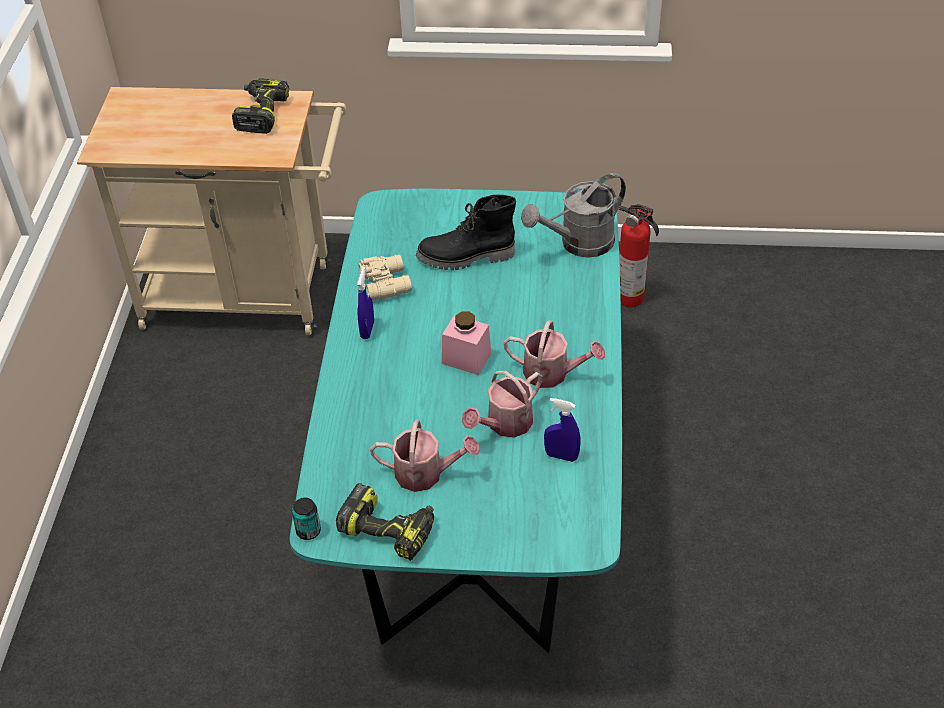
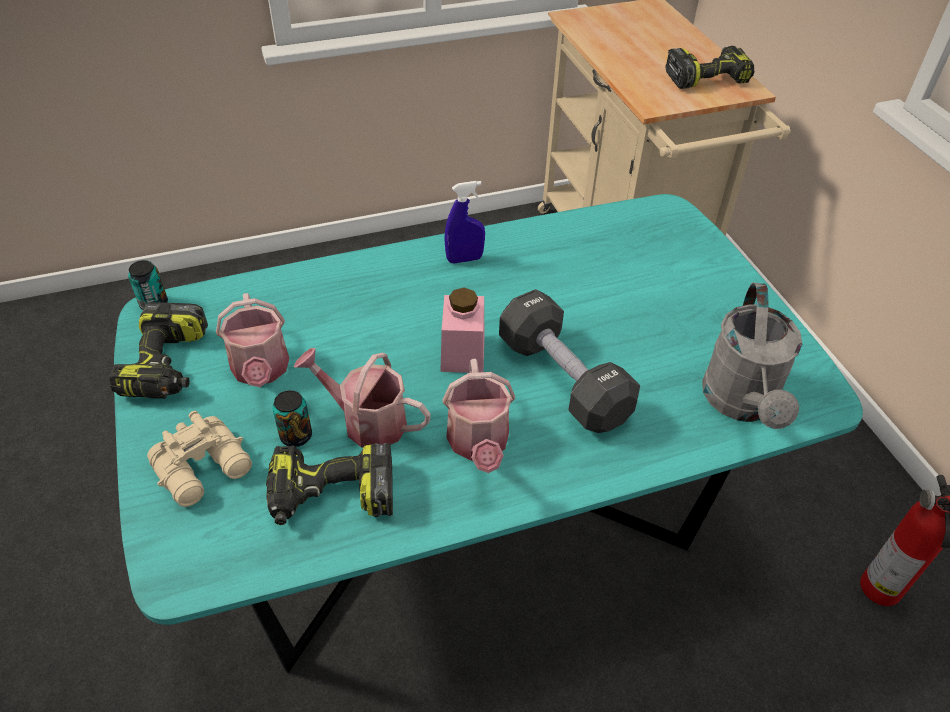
camera: 65 degrees right, 0 degrees up
(386, 283) = (547, 252): beige binoculars -> beige binoculars (205, 469)
(466, 258) = (634, 303): black boot -> none
(500, 464) = (296, 436): none -> can
(517, 316) = (563, 379): none -> black dumbbell
(561, 456) = (331, 496): blue spray bottle -> power drill
(578, 244) = (742, 404): grey watering can -> grey watering can turned 120 degrees counterclockwise

